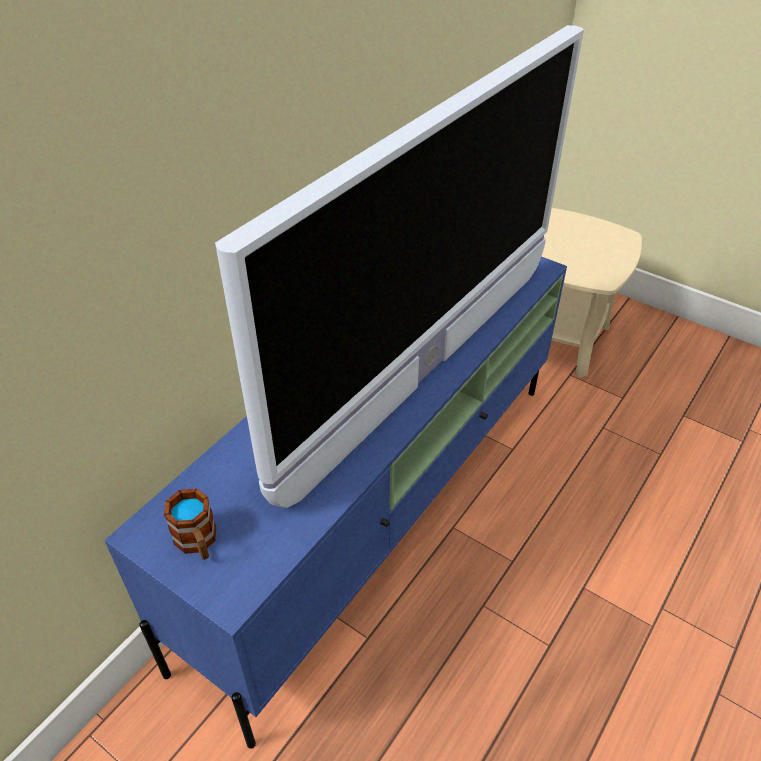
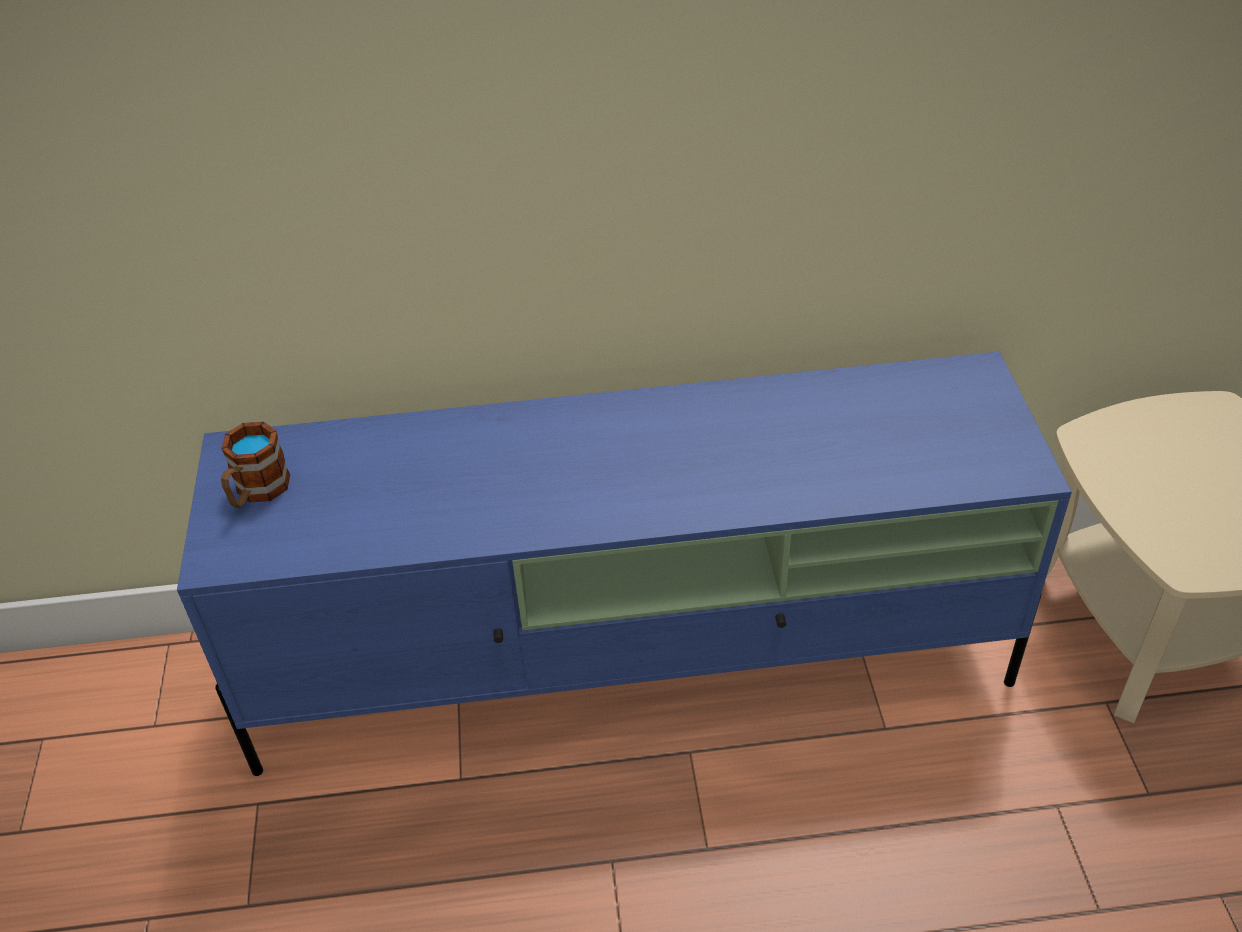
camera: 50 degrees right, 0 degrees up
(424, 372) = (677, 491): television -> none

